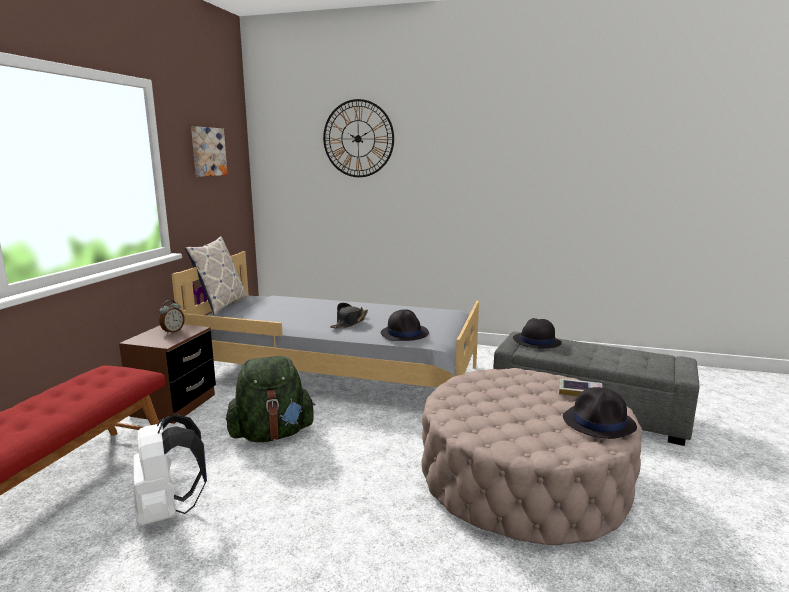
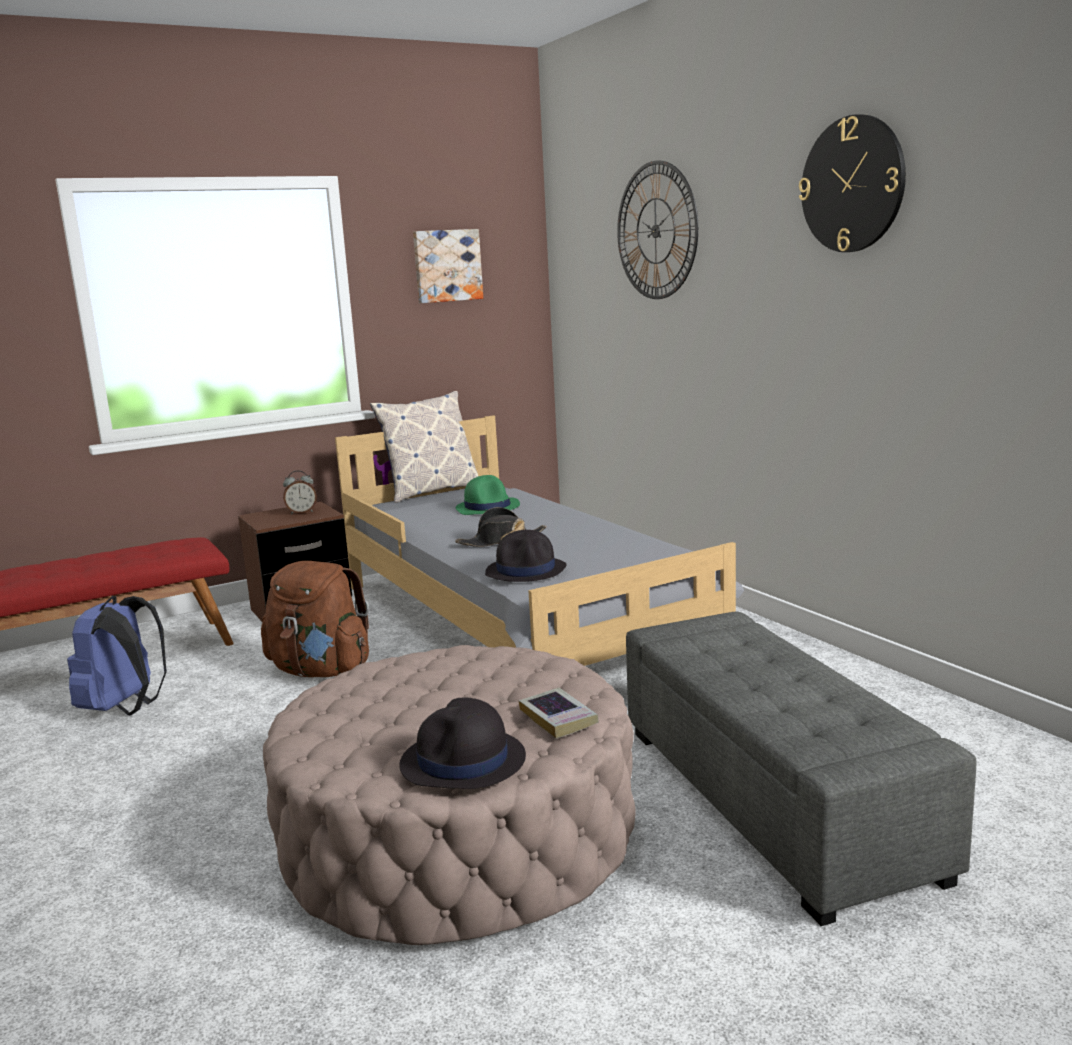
camera: 45 degrees right, 0 degrees up
(168, 511) = (125, 708): white backpack -> blue backpack
(272, 434) = (321, 671): green backpack -> brown backpack
(290, 307) = (488, 507): none -> green hat
(504, 123) = (852, 184): none -> wall clock
(536, 341) = (724, 634): black hat -> none

